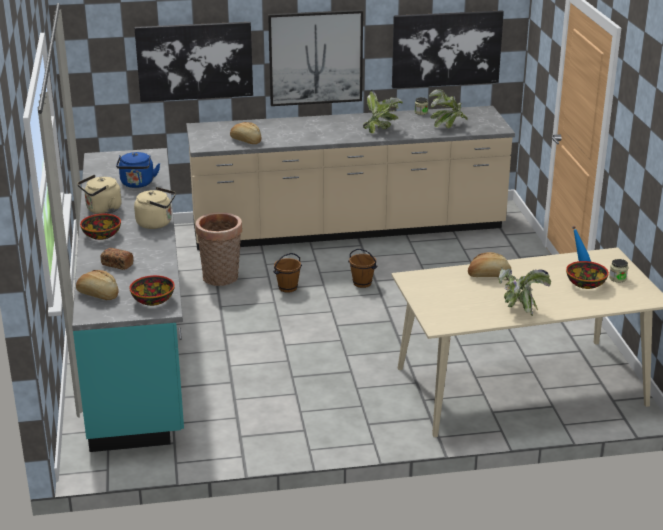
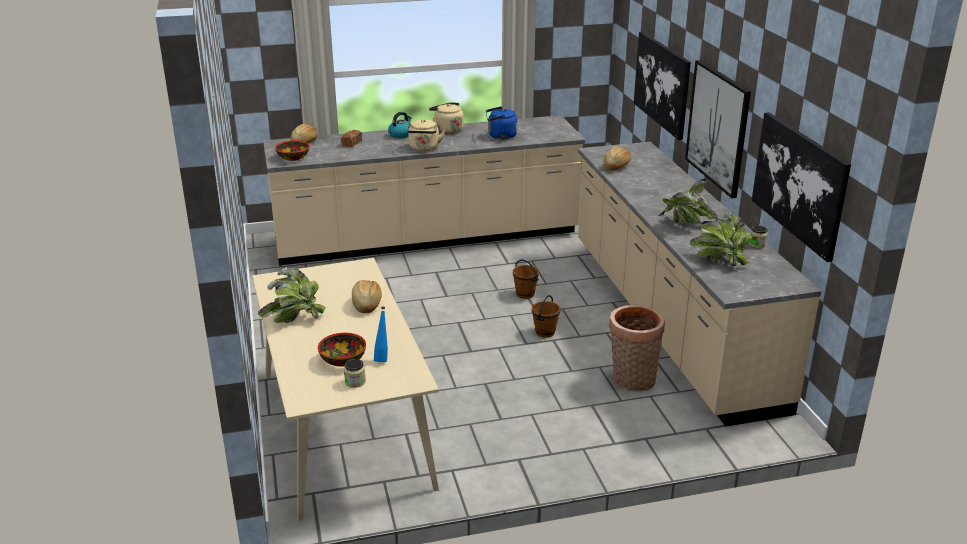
camera: 85 degrees right, 0 degrees up
(102, 235) = (401, 134): bowl -> kettle
(137, 338) = (427, 238): turquoise counter -> beige counter
(221, 279) = (534, 262): basket -> basket (631, 381)

